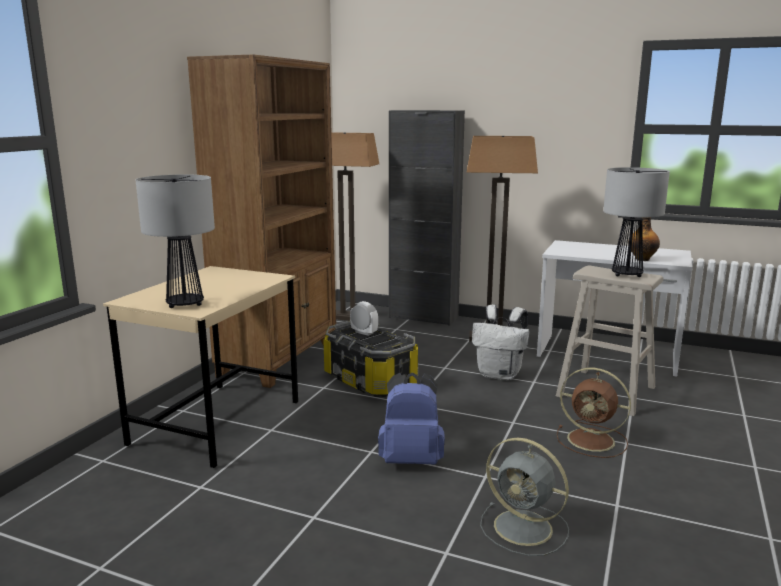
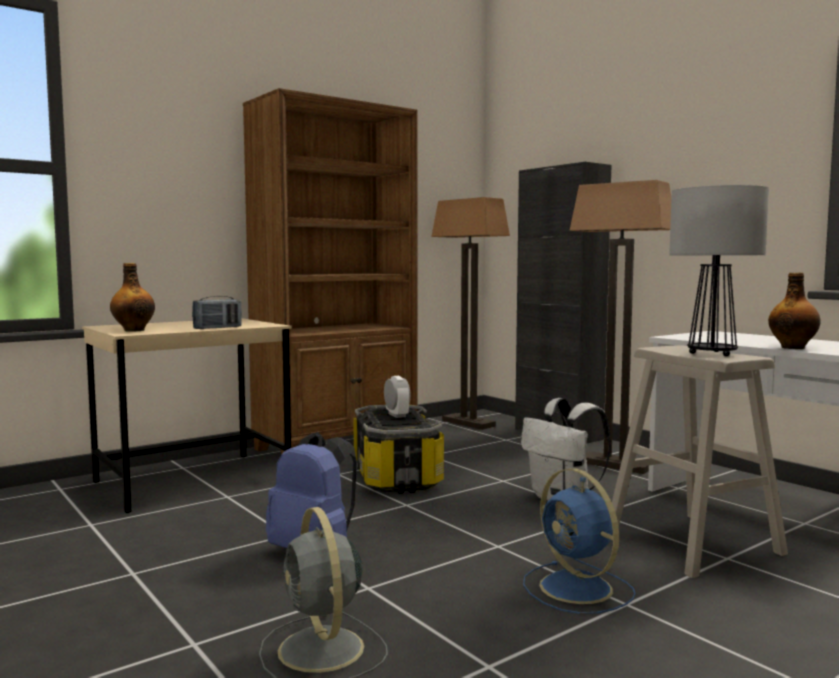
camera: 30 degrees right, 10 degrees down
(185, 304) = (134, 330): table lamp -> bottle
(248, 289) = (217, 328): none -> radio
(593, 440) = (578, 589): brown fan -> blue fan

